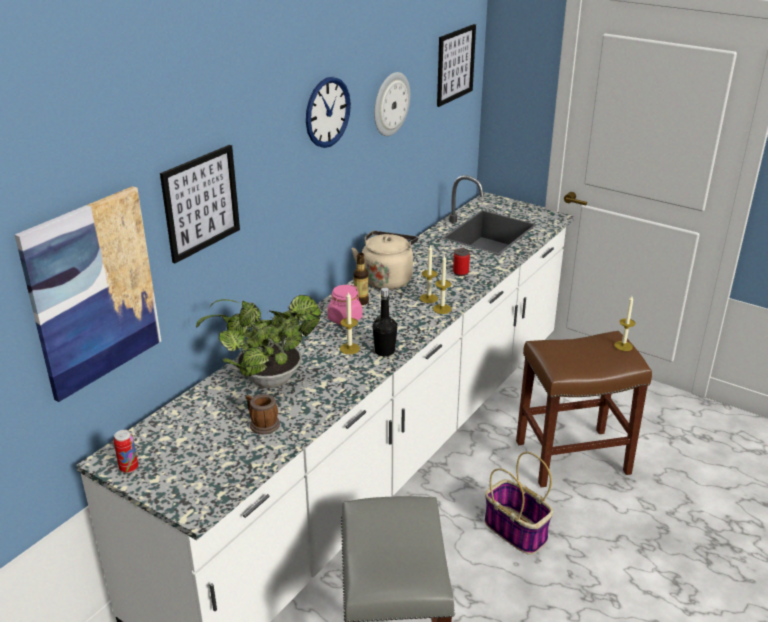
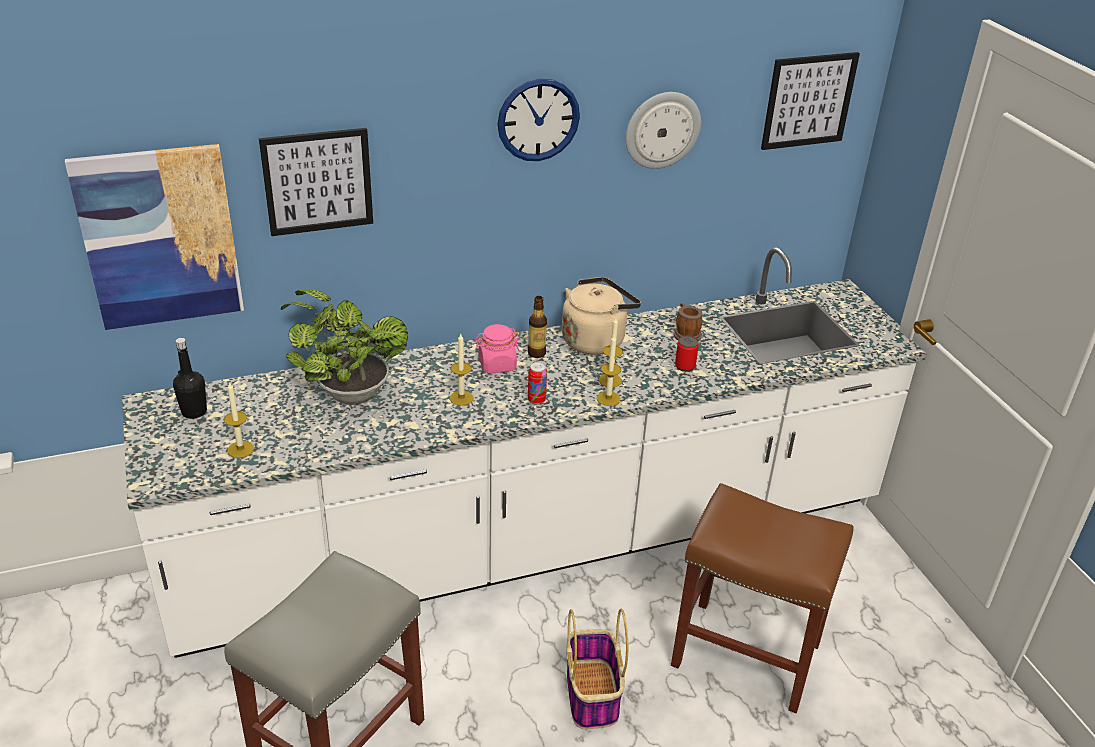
camera: 35 degrees right, 5 degrees up
(129, 468) = (151, 419): can -> can (536, 400)
(262, 424) = (293, 433): mug -> mug (685, 333)
(384, 351) = (490, 417): black bottle -> black bottle (194, 412)
(623, 346) = (825, 545): candle -> candle (240, 449)

